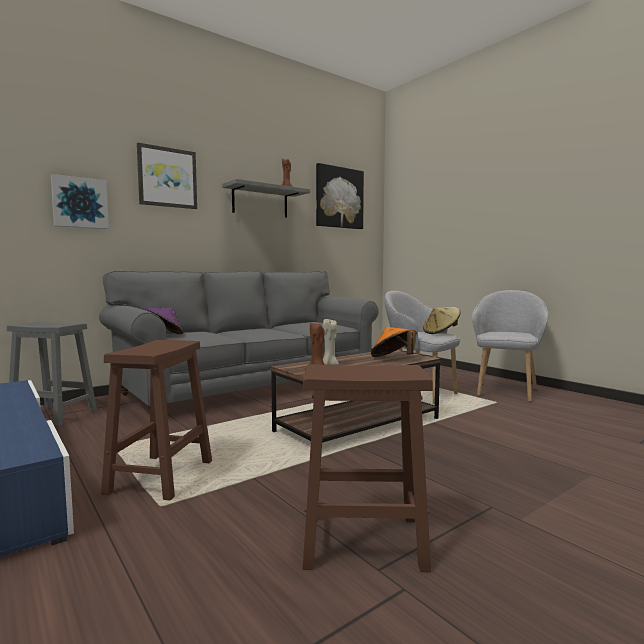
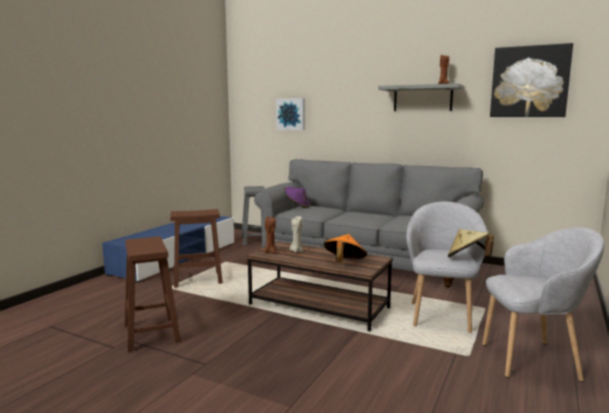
camera: 65 degrees right, 5 degrees up
(167, 177) = (343, 89): picture -> none

